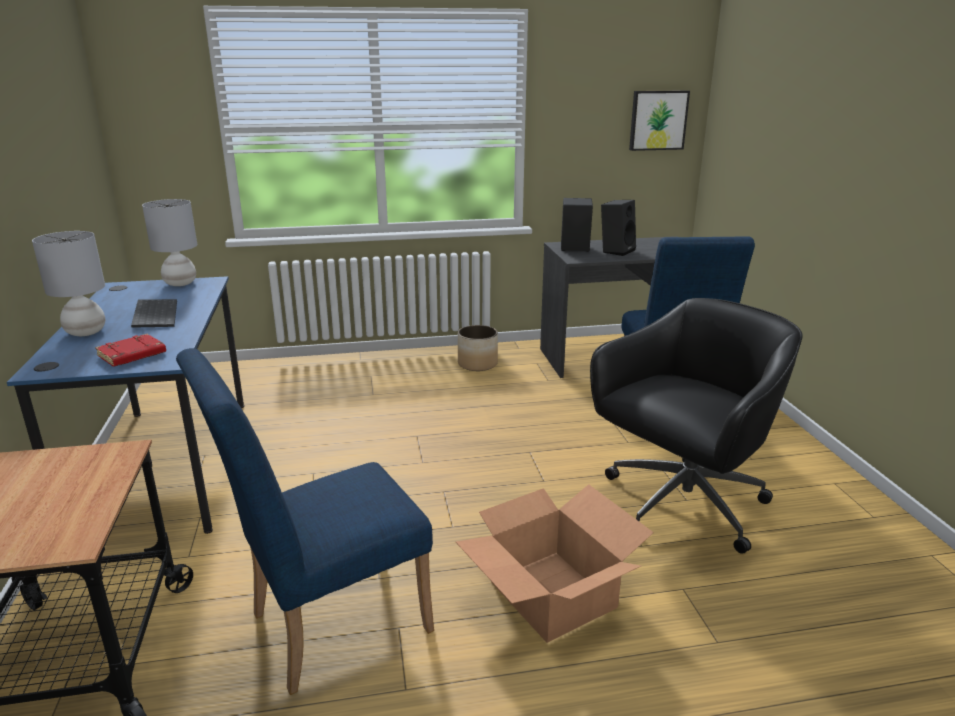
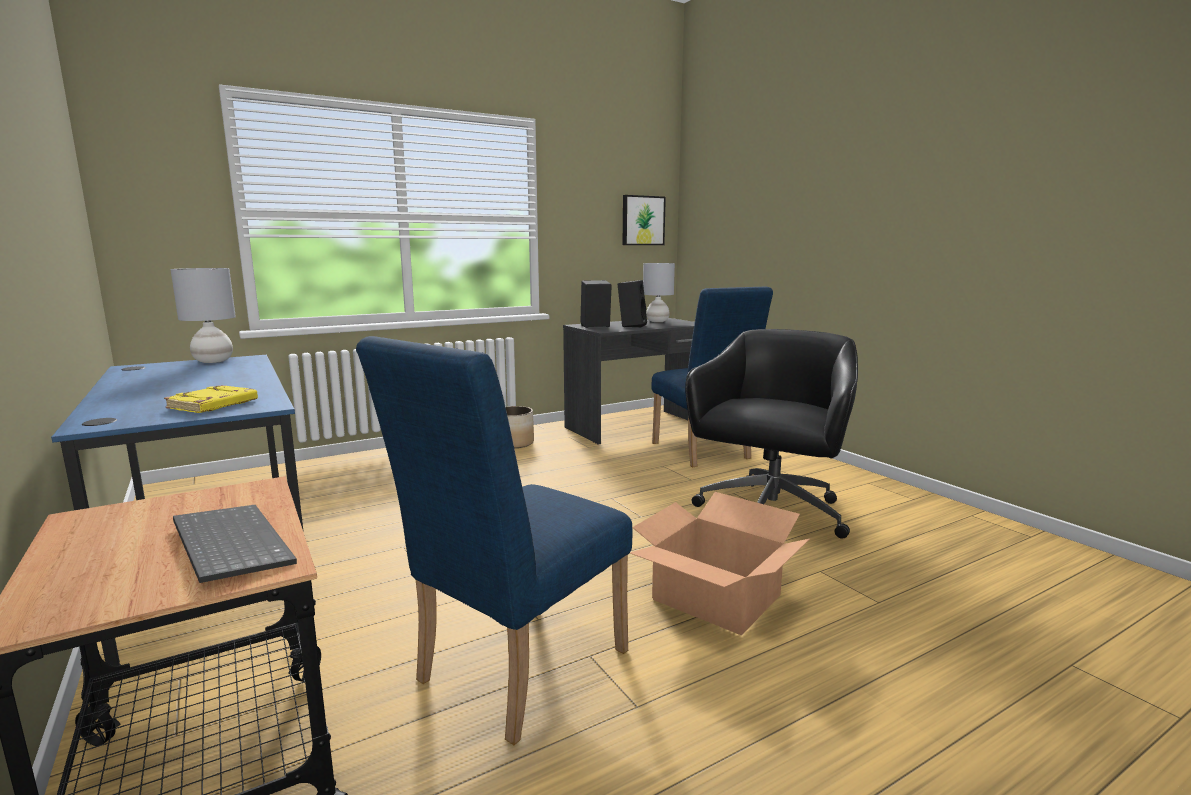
camera: 20 degrees left, 10 degrees down
(86, 332) = (128, 396): grey table lamp -> grey table lamp (657, 321)
(132, 355) = (213, 405): red book -> yellow book
(154, 315) = (207, 380): keyboard -> keyboard (227, 544)

